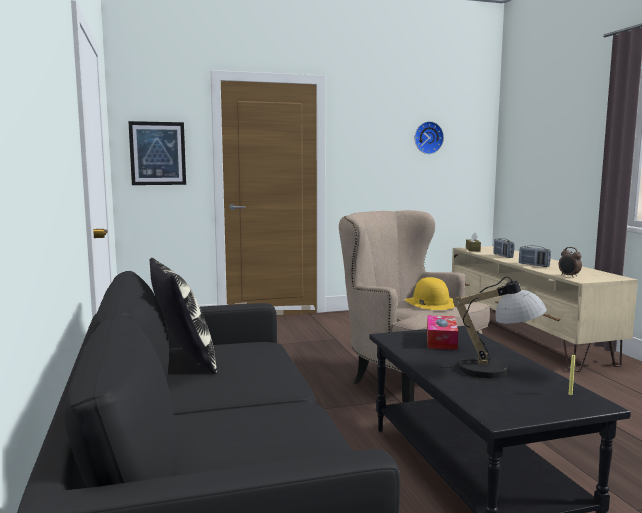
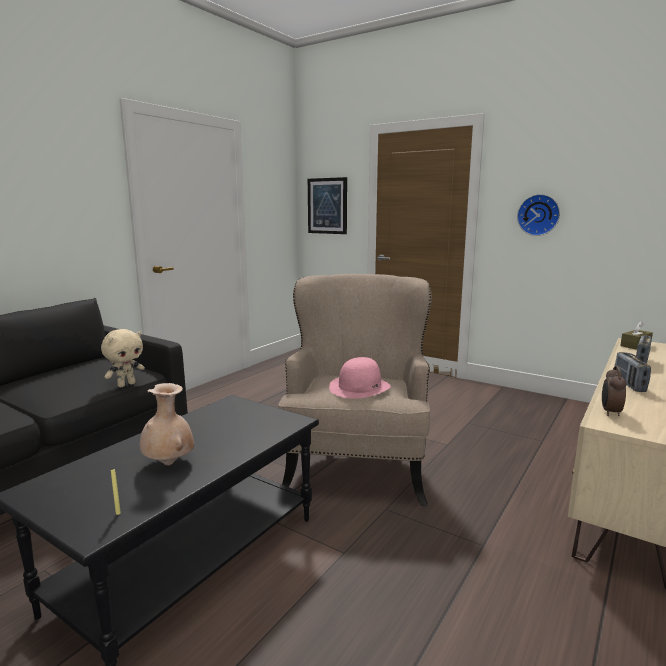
camera: 50 degrees right, 5 degrees up
(184, 360) = (78, 368): pillow -> none
(280, 354) = (126, 384): none -> beige plush toy
(428, 137) = (626, 181): wall clock -> wall clock (538, 215)
(430, 303) = (359, 387): yellow hat -> pink hat
(441, 340) = (245, 421): tissue box -> none
(496, 370) = (169, 463): table lamp -> beige vase

